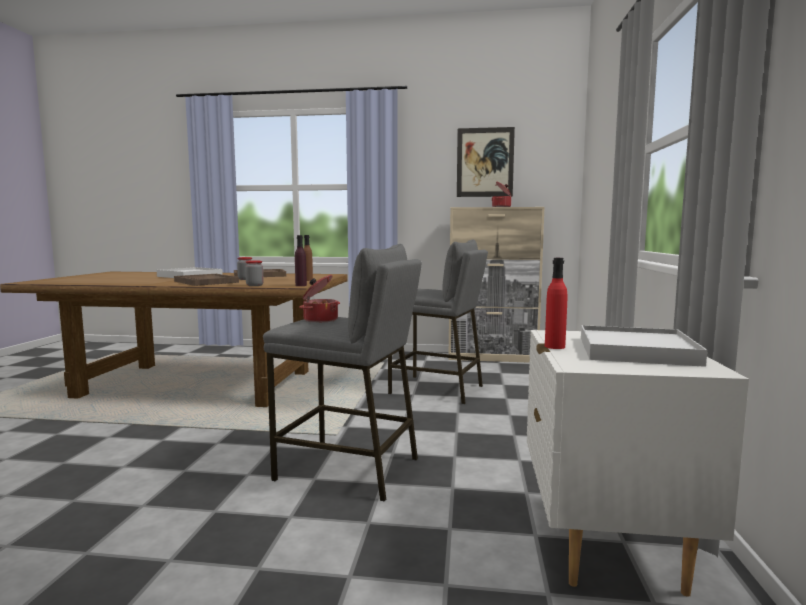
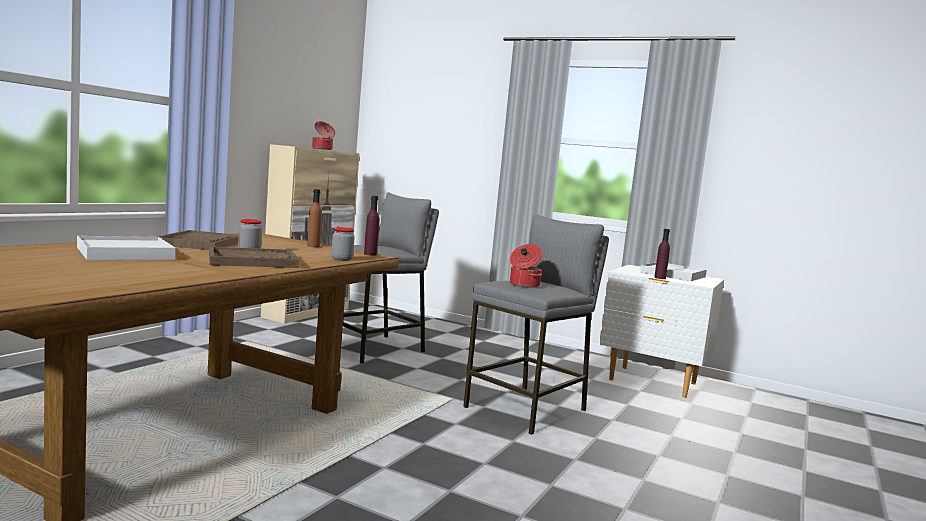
camera: 70 degrees left, 0 degrees up
(485, 162) = (295, 94): picture -> none
(554, 346) = (660, 278): red bottle -> purple bottle

